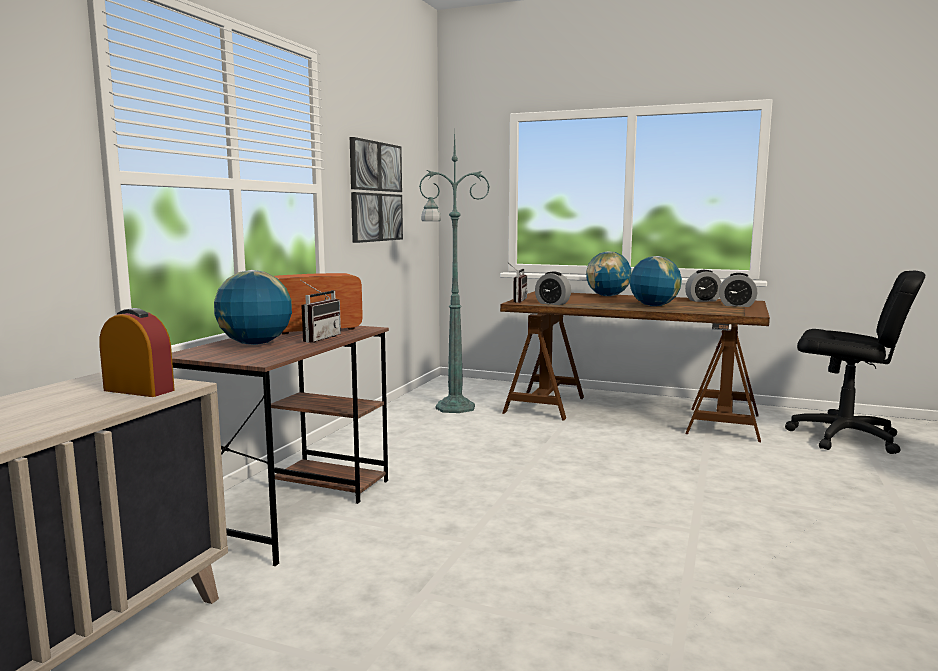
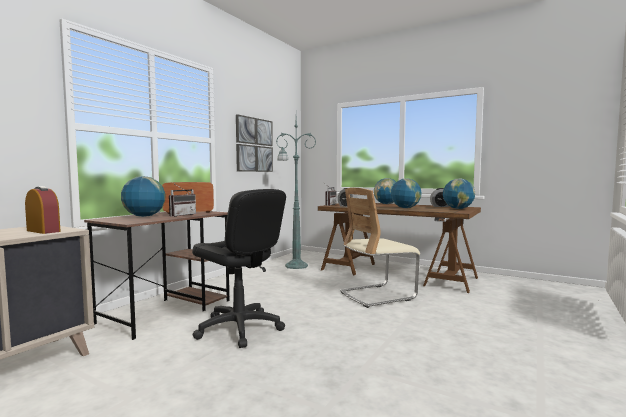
camera: 10 degrees right, 5 degrees down
(626, 455) = (377, 295): none -> beige chair
(737, 305) = (458, 208): alarm clock -> globe
(844, 438) = (527, 293): black office chair -> black office chair (239, 328)

